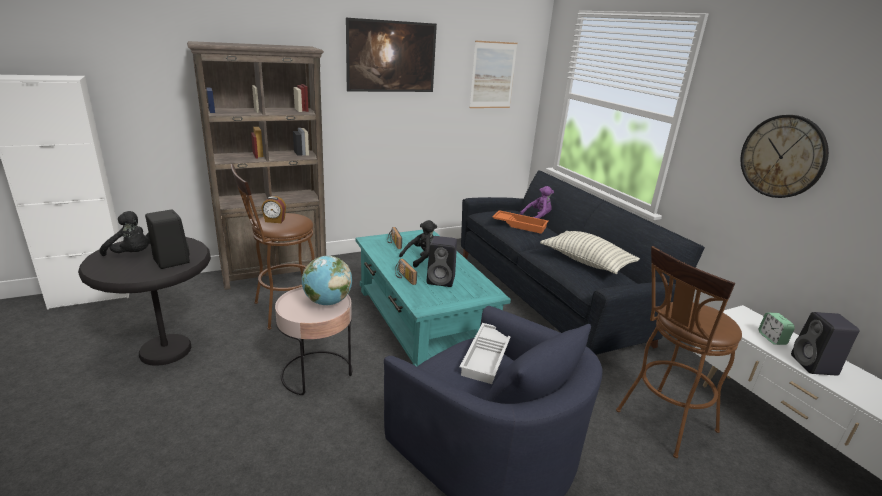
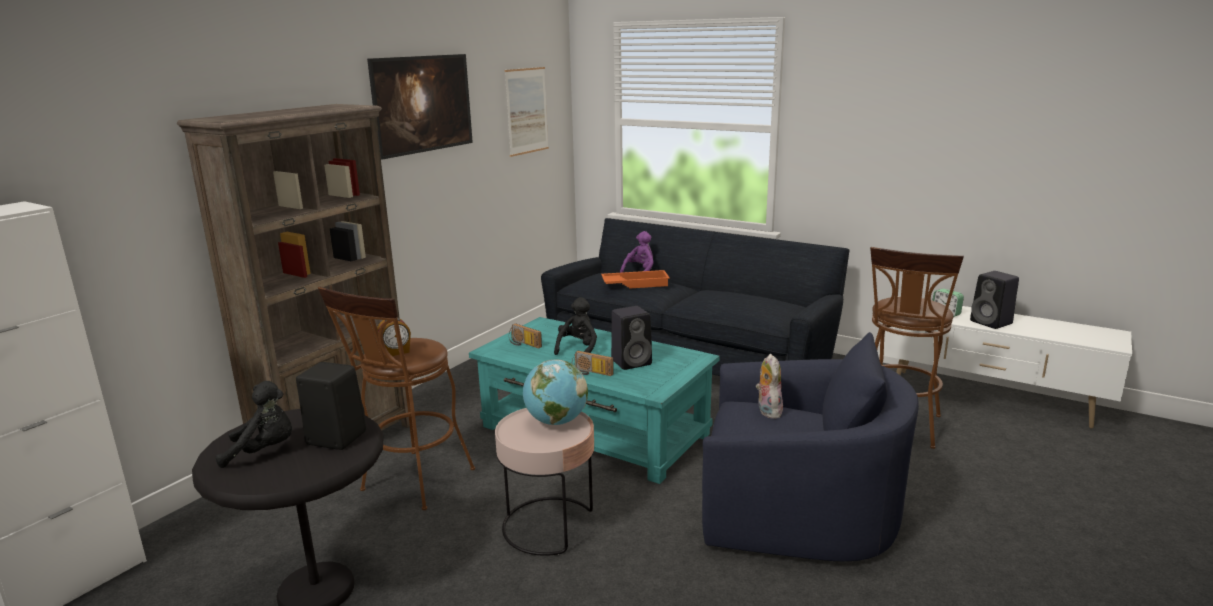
camera: 30 degrees left, 5 degrees down
(487, 357) = (767, 411): white tray -> plush toy
(586, 262) = (744, 299): pillow -> none
(782, 156) = (898, 144): wall clock -> none

